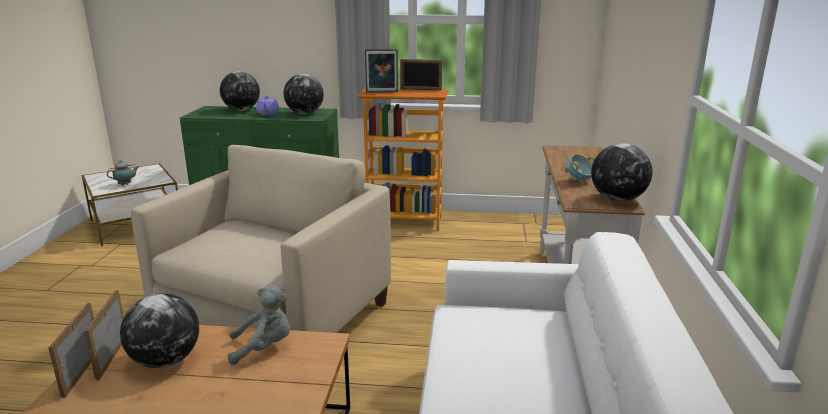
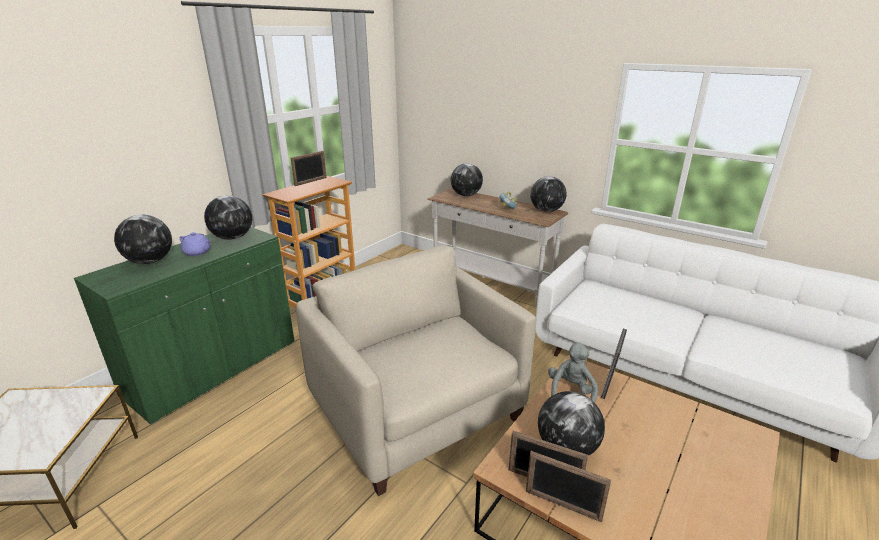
camera: 60 degrees left, 5 degrees up
(126, 184) = (52, 430): teapot -> none
(382, 92) = (295, 193): picture frame -> picture frame (609, 386)
(587, 156) = (466, 195): none -> globe

